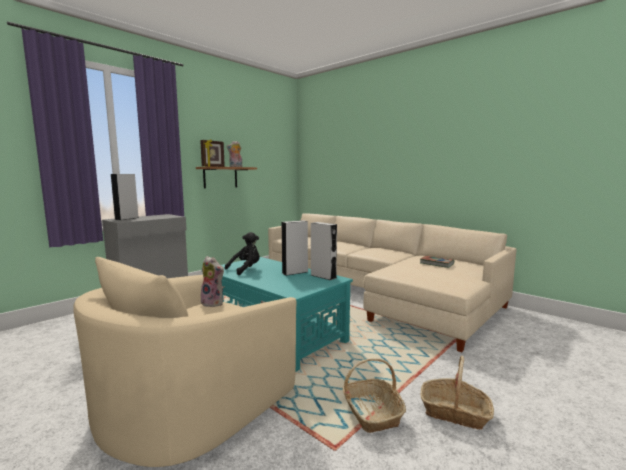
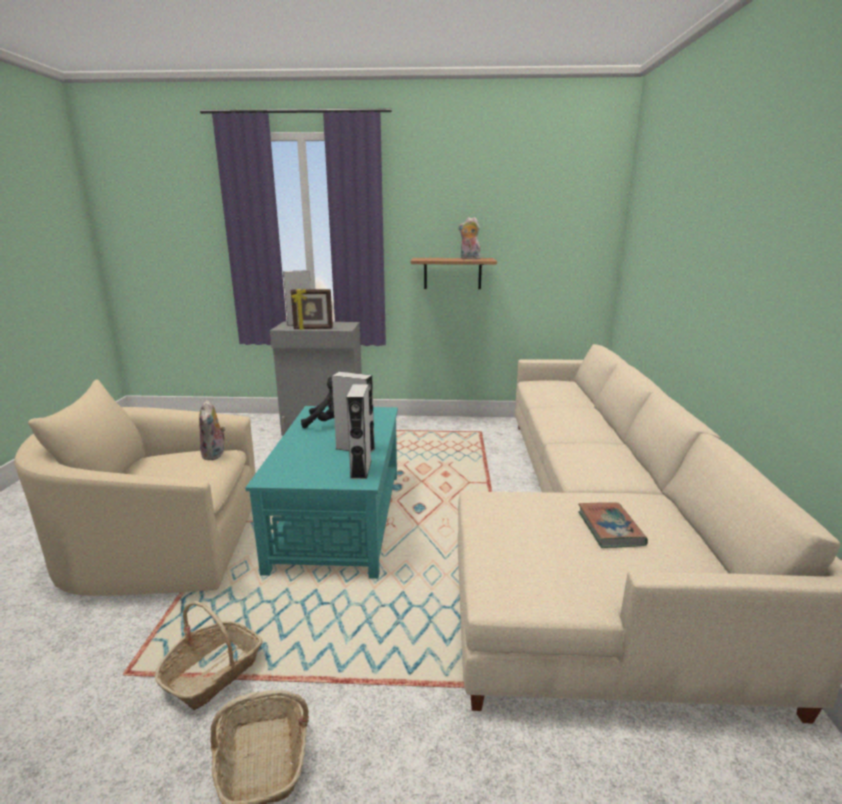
camera: 50 degrees right, 10 degrees up
(213, 166) = (435, 258): picture frame -> picture frame (313, 329)

